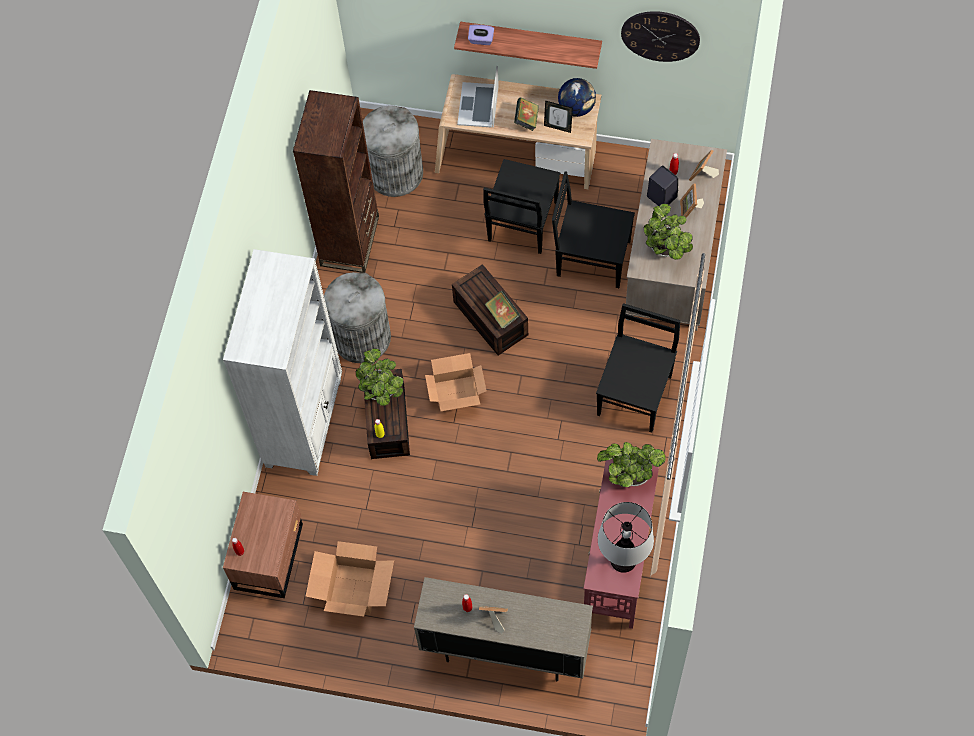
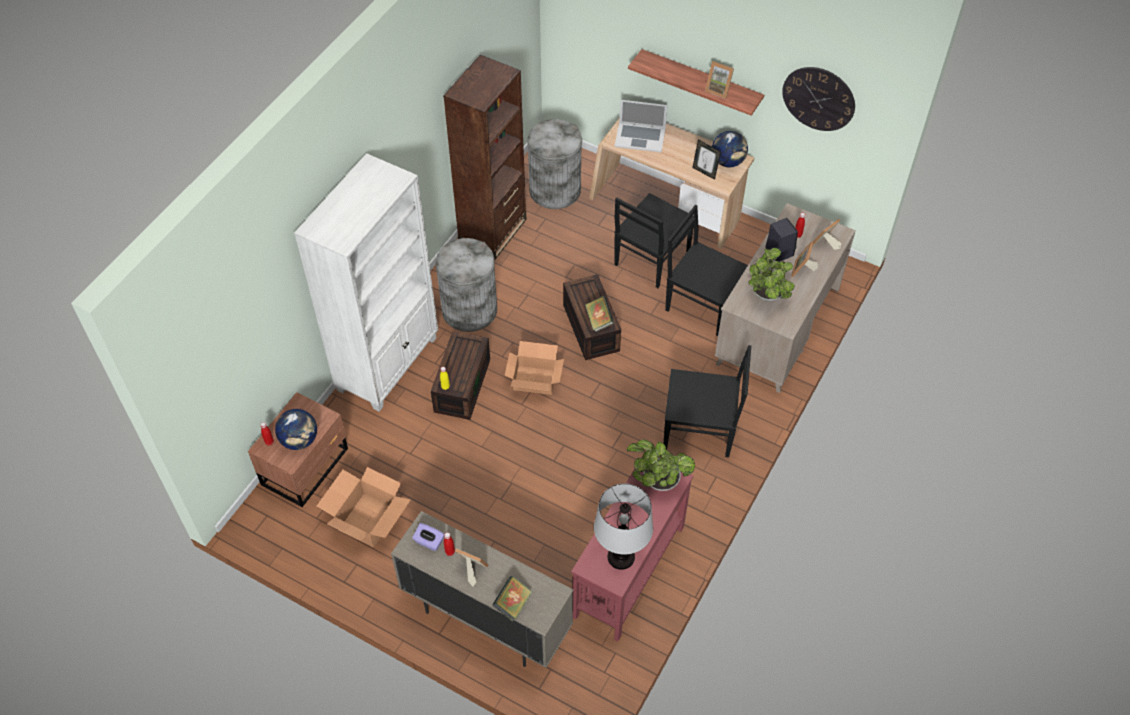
camera: 15 degrees right, 10 degrees down
(268, 540) = (299, 440): none -> globe
(381, 392) = (462, 352): potted plant -> none
(478, 105) = (640, 137): laptop -> laptop turned 105 degrees counterclockwise
(481, 40) = (654, 67): purple tissue box -> purple tissue box (429, 542)
(526, 120) = (678, 159): book -> book (512, 603)
(555, 48) = (718, 89): none -> picture frame
(635, 393) = (700, 429): black chair -> black chair turned 60 degrees clockwise

